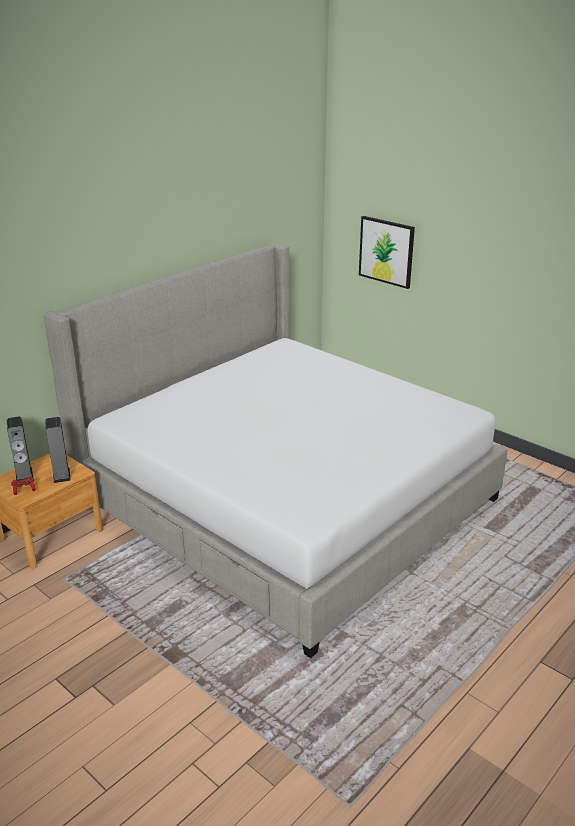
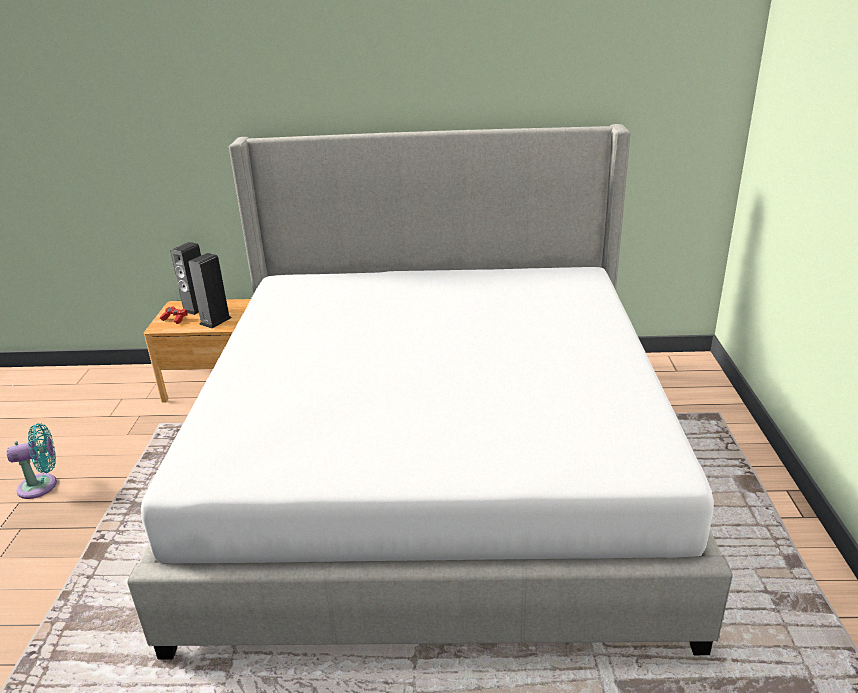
camera: 50 degrees right, 0 degrees up
(51, 660) = (42, 485): none -> turquoise fan
(386, 251) = (797, 171): picture -> none

